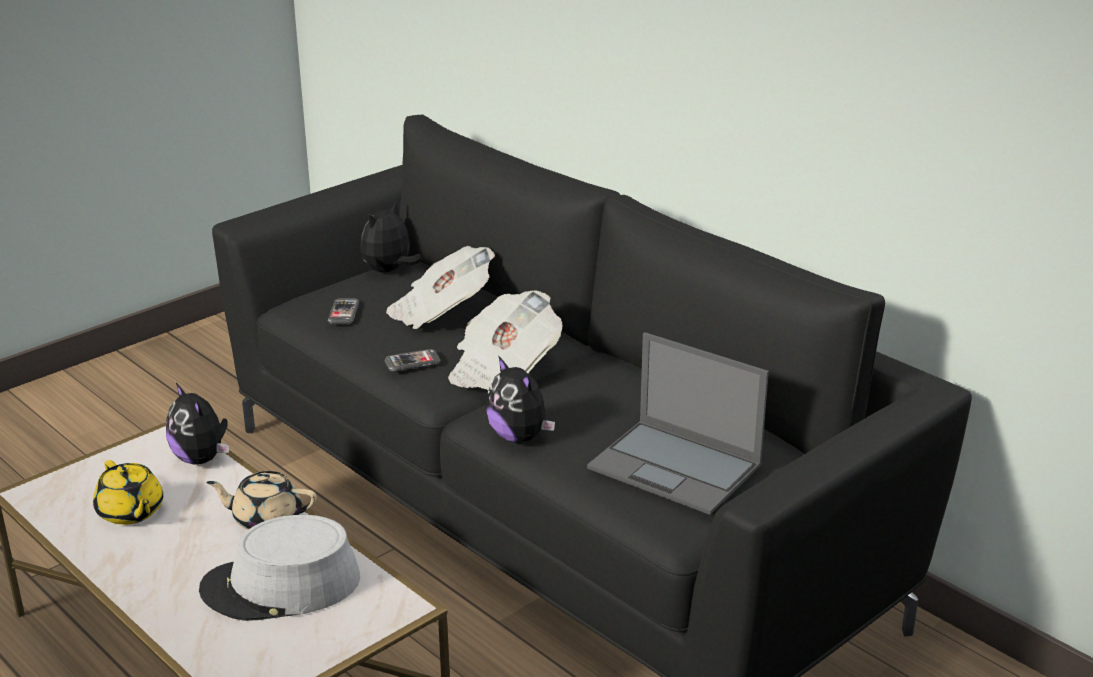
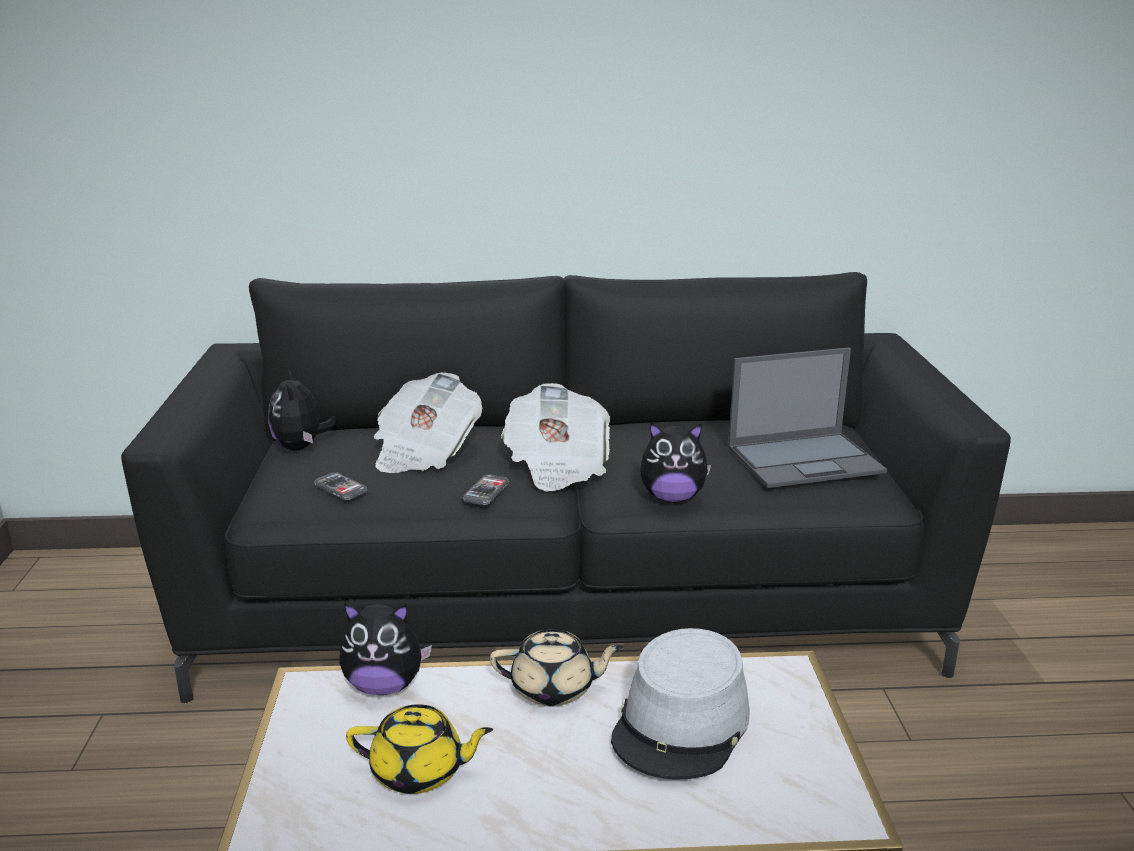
camera: 50 degrees left, 5 degrees down
(266, 519) = (554, 689): beige teapot -> beige teapot turned 135 degrees counterclockwise

